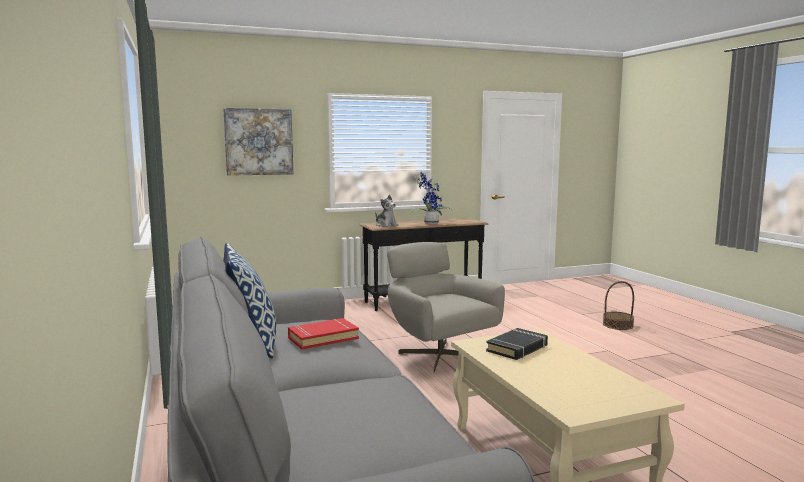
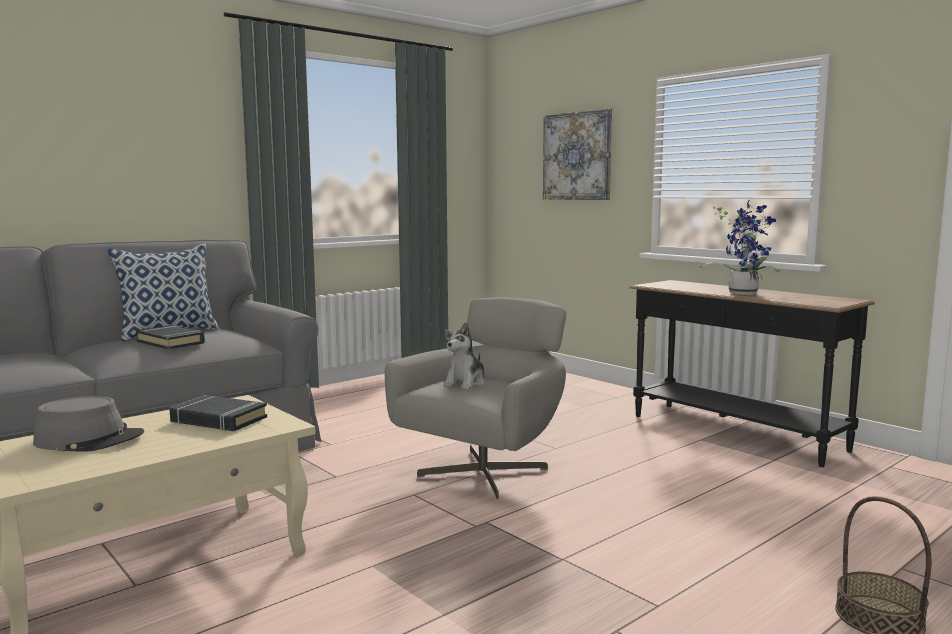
camera: 70 degrees right, 0 degrees up
(323, 338) = (171, 342): red book -> black book
(386, 225) = (673, 285): plush toy -> plush toy (466, 383)
(552, 381) = (89, 439): none -> grey hat

